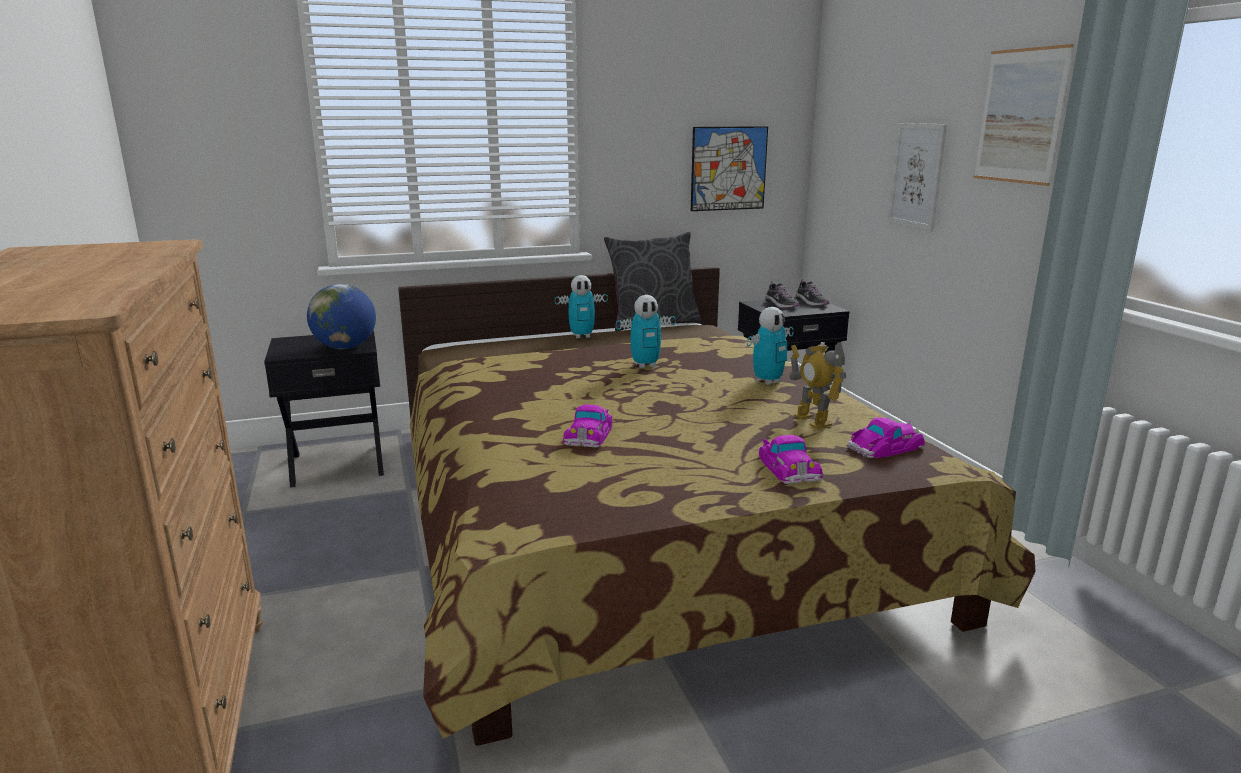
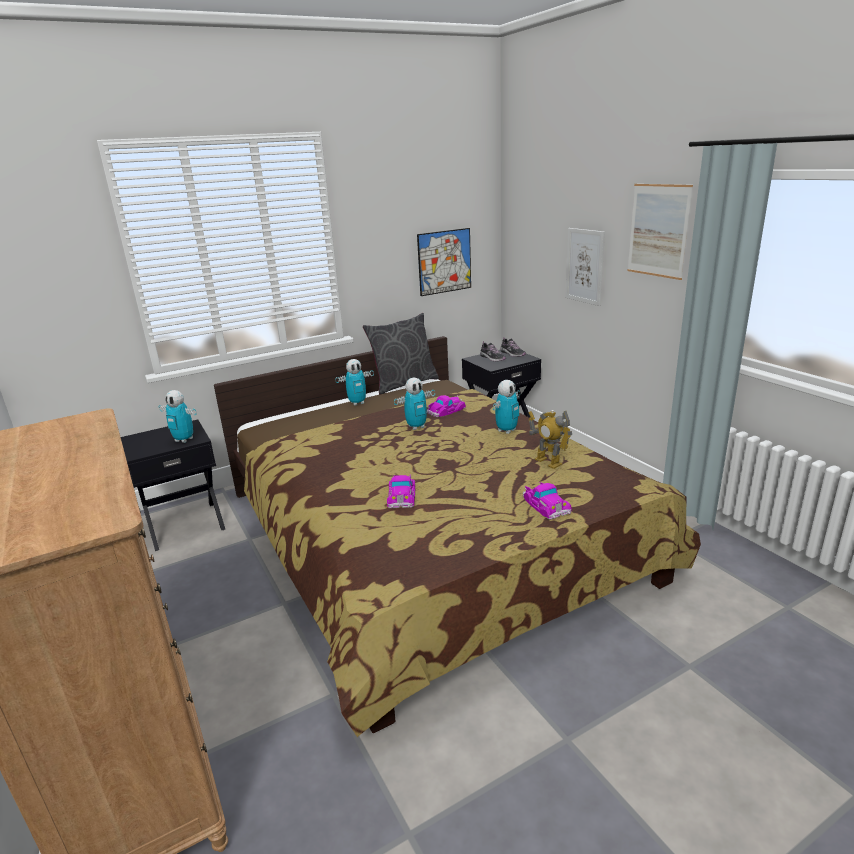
camera: 10 degrees left, 5 degrees up
(345, 347) = (184, 440): globe -> toy robot
(885, 446) = (602, 477): toy car -> toy car (446, 410)

